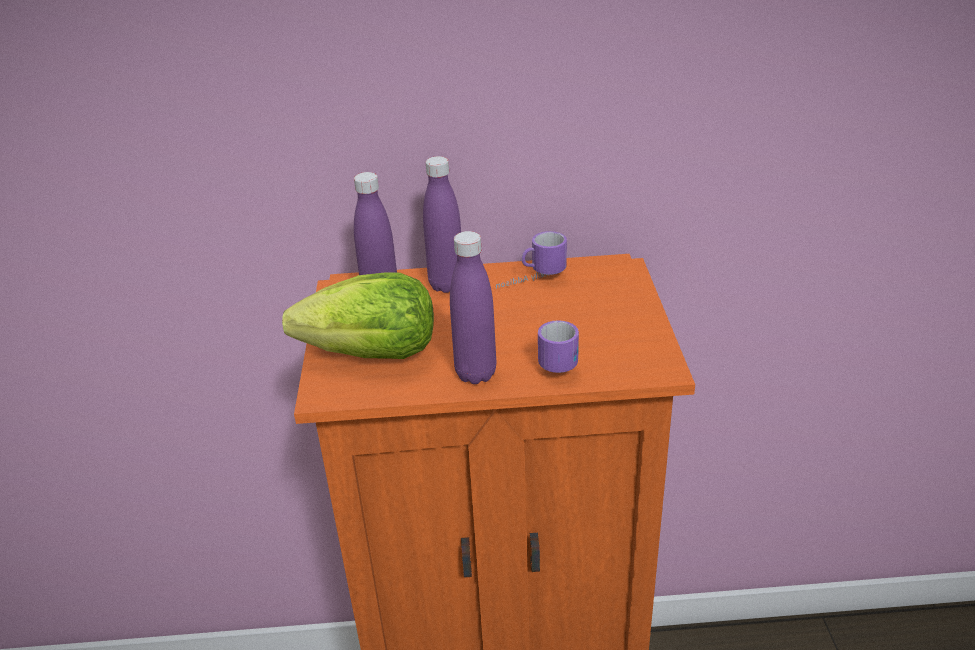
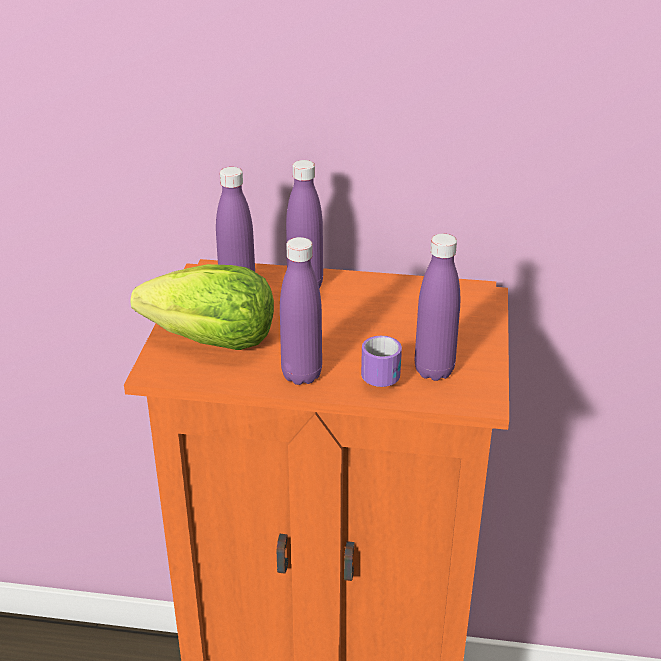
camera: 10 degrees right, 0 degrees up
(530, 280) = (387, 293): mug -> none
(604, 348) = (434, 371): none -> purple bottle

